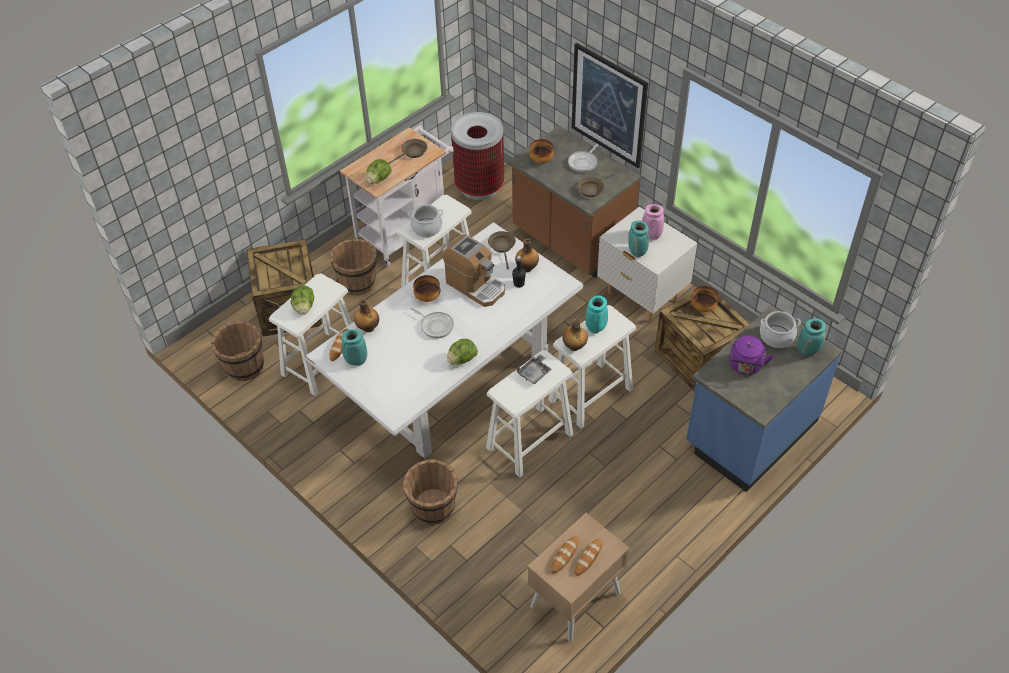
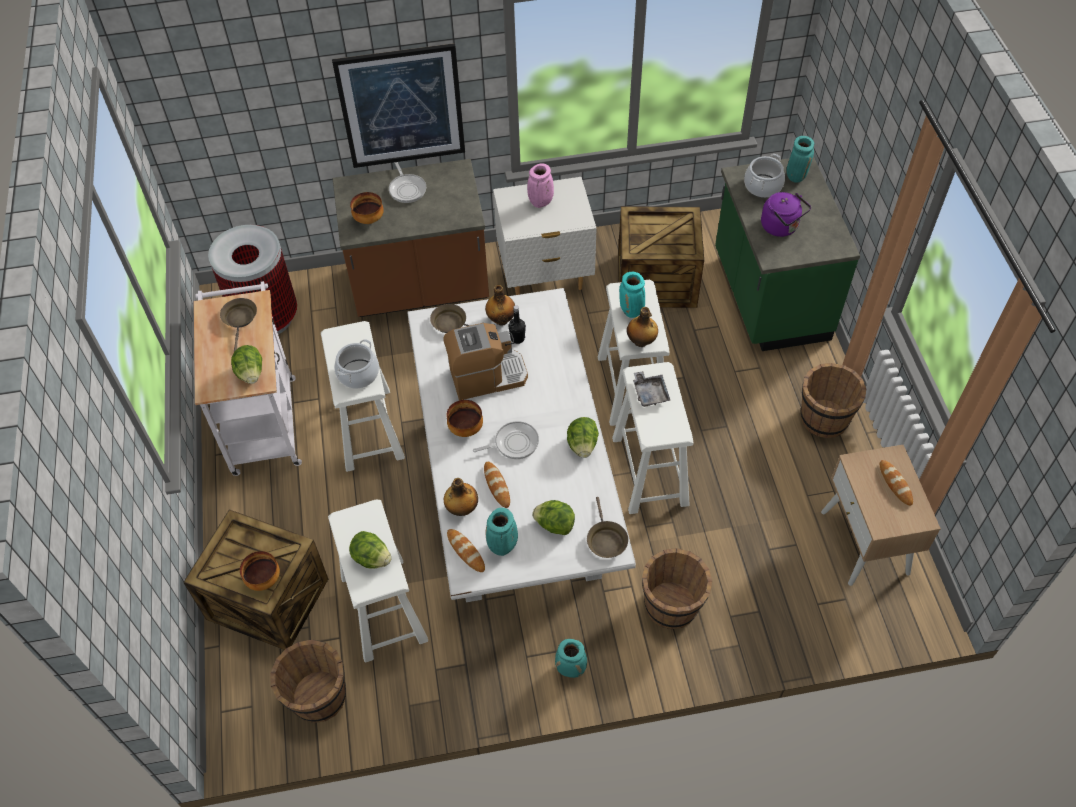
camera: 55 degrees left, 5 degrees up
(357, 282) = (296, 508): brown bucket -> brown bucket (824, 418)
(391, 377) = (554, 524): none -> lettuce
(564, 555) = (881, 502): bread -> bread (497, 486)
(592, 189) = (451, 204): brown frying pan -> brown frying pan (605, 539)
(637, 253) = (554, 225): turquoise vase -> turquoise vase (571, 669)
(703, 307) = (642, 227): bowl -> bowl (263, 579)
(750, 432) = (768, 297): blue counter -> green counter

